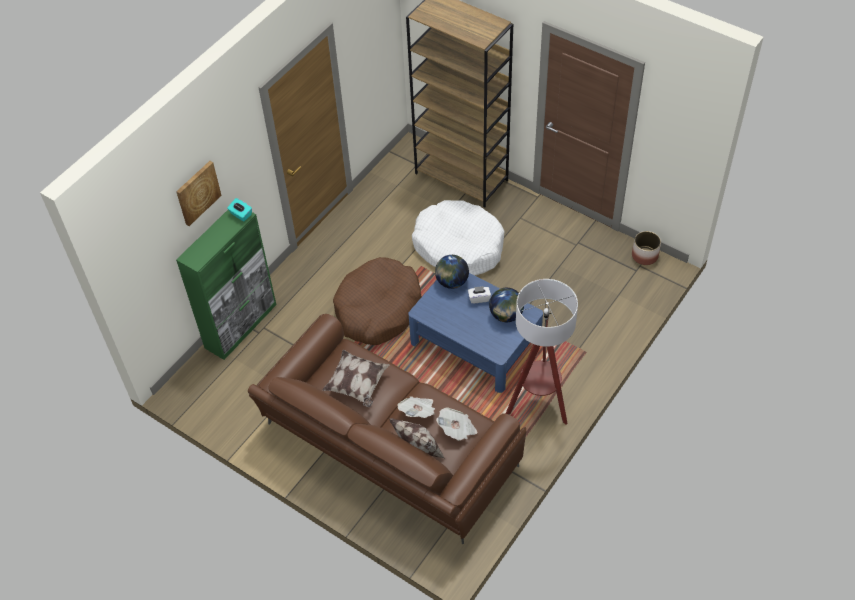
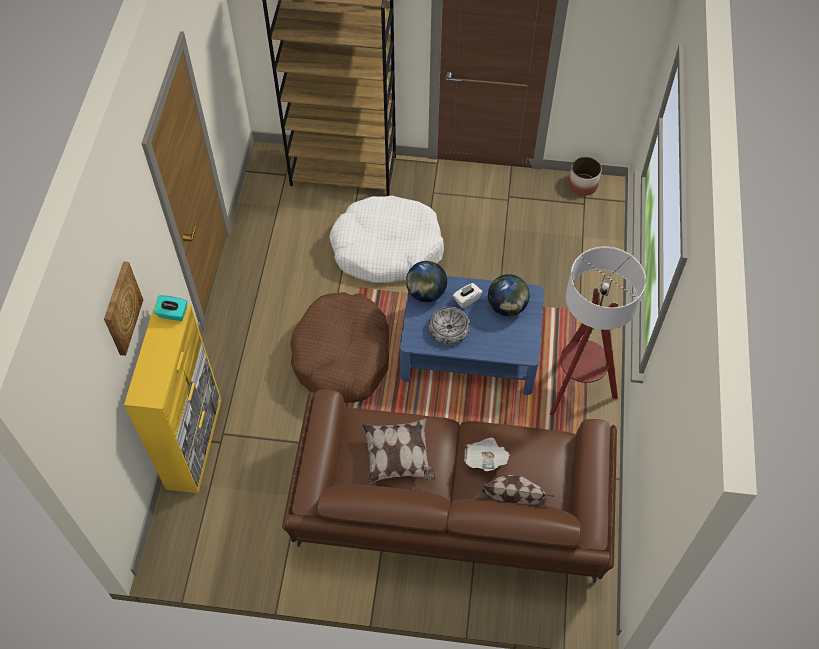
camera: 30 degrees left, 5 degrees up
(241, 326) = (194, 443): green cabinet -> yellow cabinet
(452, 313) = (449, 329): none -> bowl
(457, 430) = (539, 460): newspaper -> none

